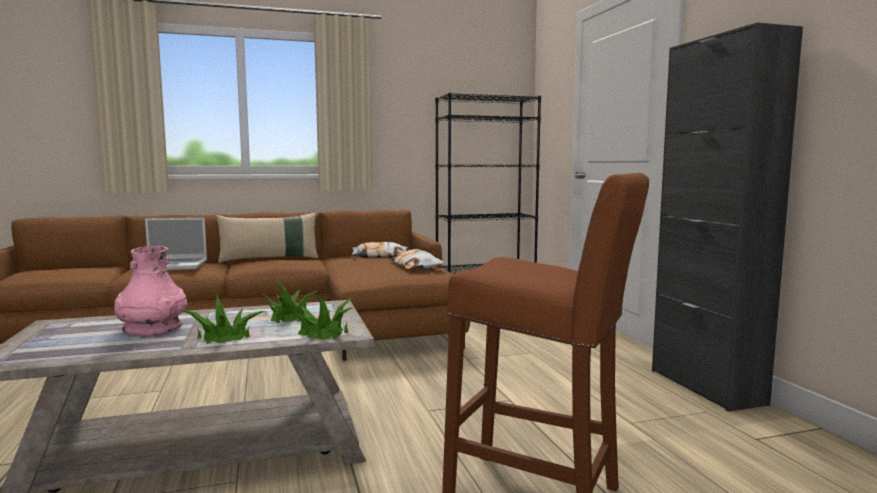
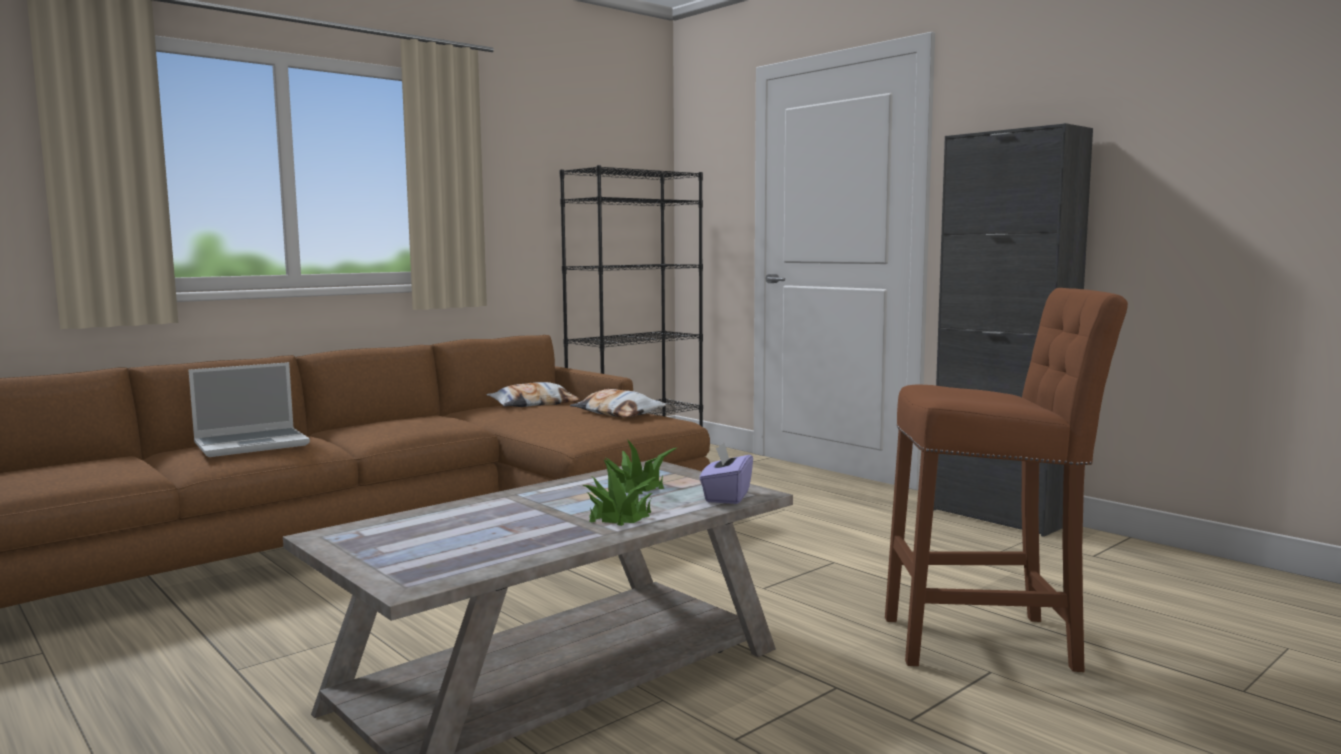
camera: 25 degrees left, 0 degrees up
(152, 328) = (496, 520): pink vase -> none
(270, 259) = (376, 422): beige pillow -> none
(324, 333) = (726, 496): potted plant -> purple tissue box

